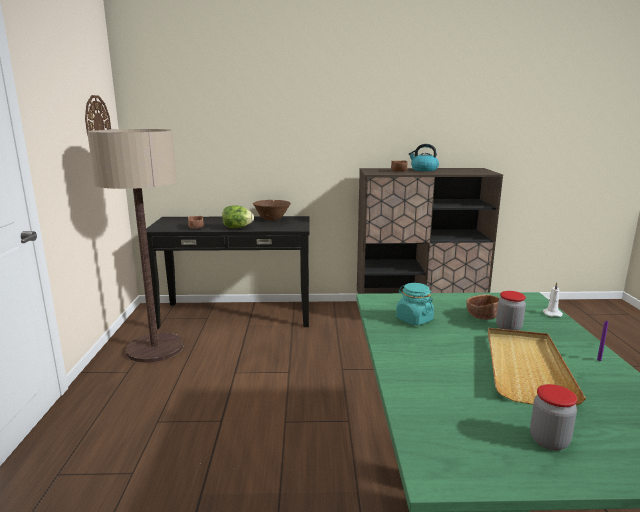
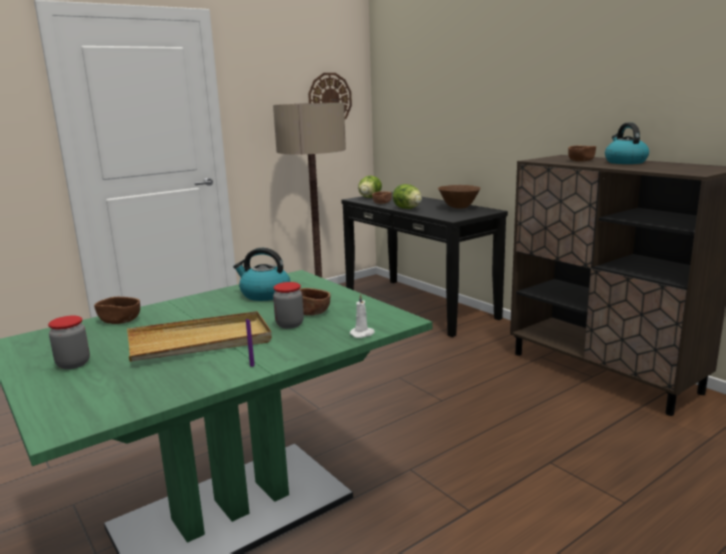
camera: 55 degrees right, 0 degrees up
(166, 225) = (370, 198): none -> lettuce
(414, 319) = (264, 294): turquoise jar -> kettle
(419, 394) = (120, 320): none -> brown bowl

